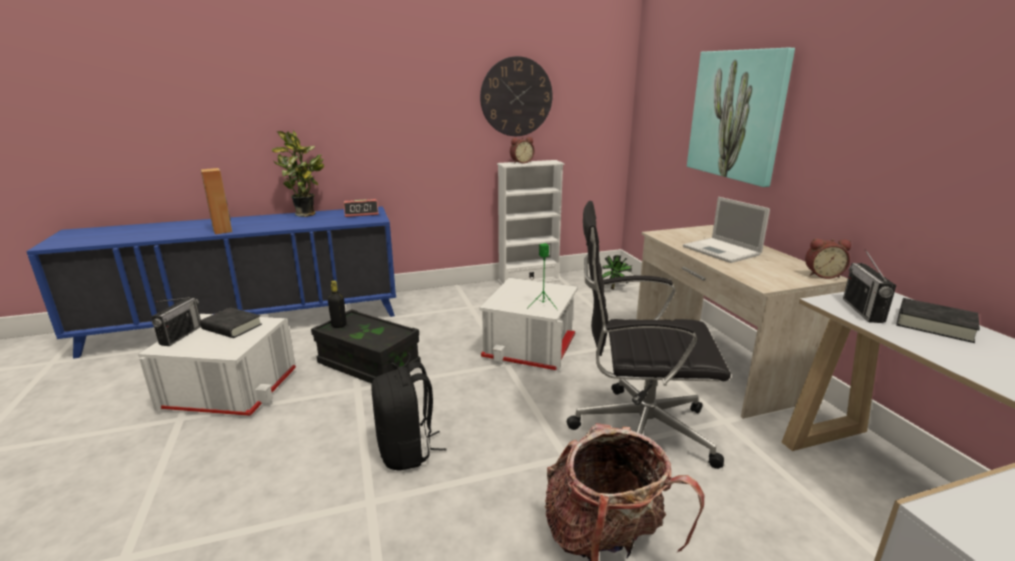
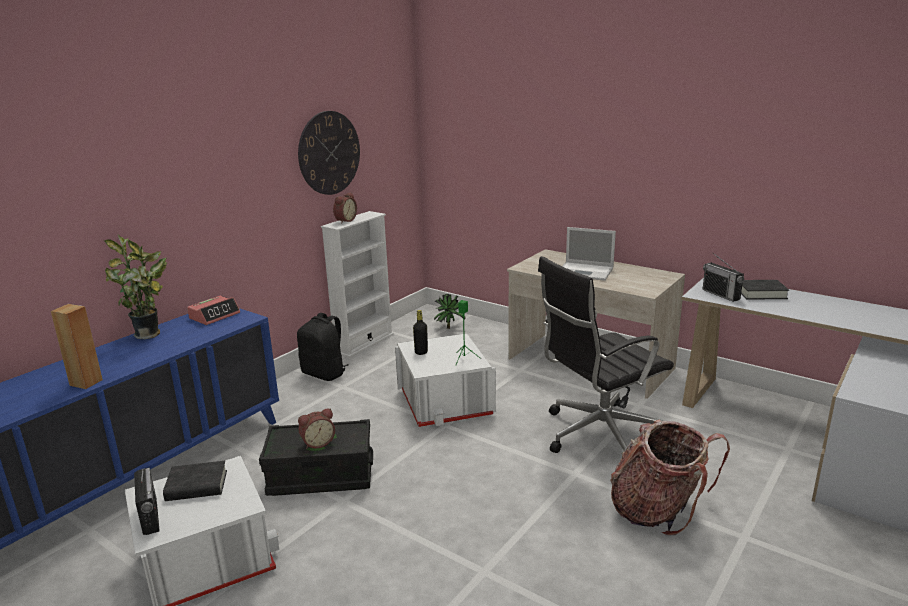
camera: 35 degrees left, 0 degrees up
(339, 325) = (281, 445): black bottle -> black bottle (421, 352)
(407, 451) = (460, 525): black backpack -> black backpack (325, 373)
(737, 115) = (555, 154): picture -> none
(822, 275) = (666, 275): alarm clock -> alarm clock (317, 443)

